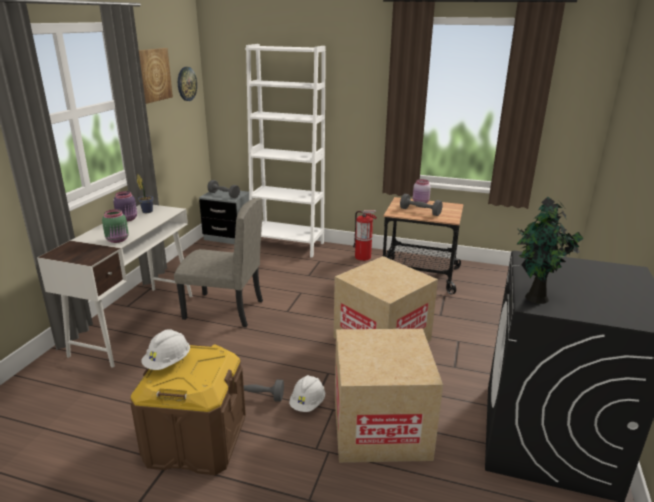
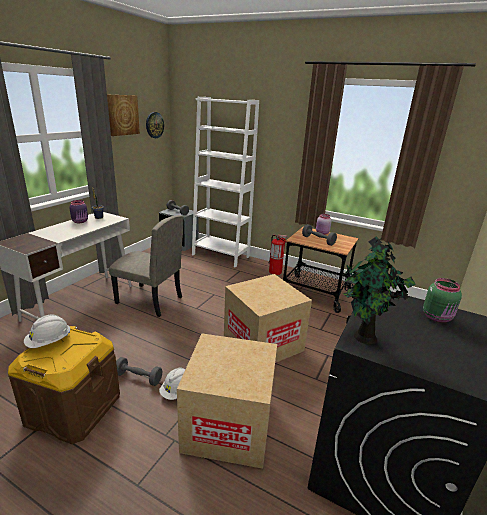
camera: 10 degrees right, 0 degrees up
(118, 240) = (61, 236): green jar -> green jar (437, 317)

